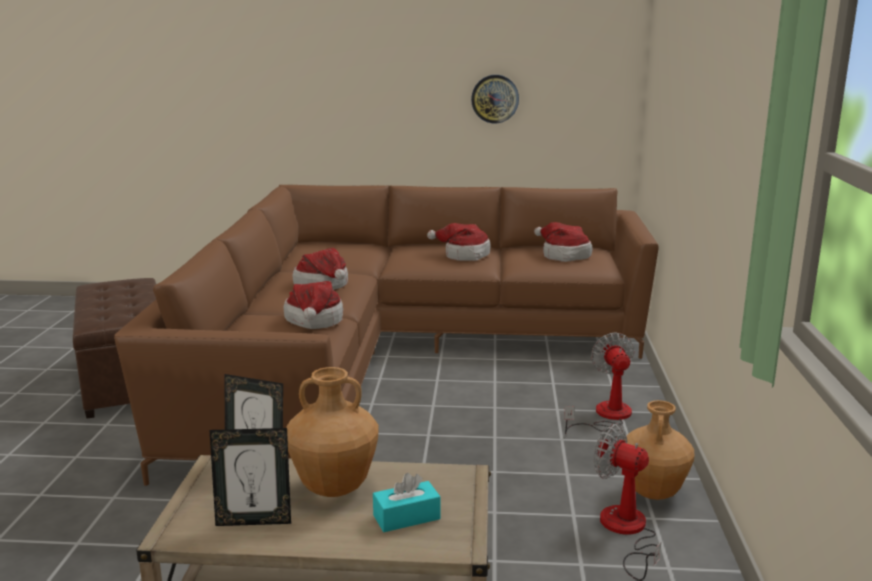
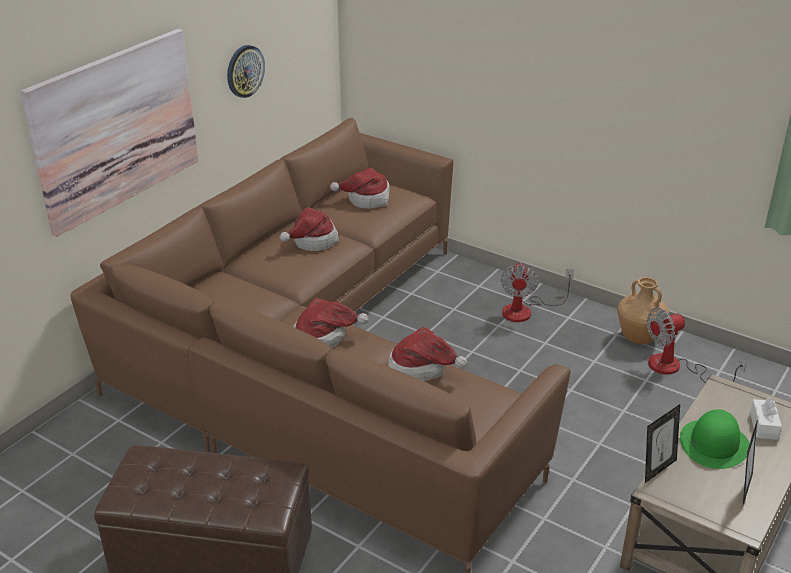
camera: 60 degrees left, 15 degrees up
(335, 488) = (714, 443): brown vase -> green hat
(340, 96) = (116, 128): none -> picture
(406, 517) = (763, 425): turquoise tissue box -> white tissue box
(605, 416) = (525, 310): fan -> fan turned 105 degrees counterclockwise

